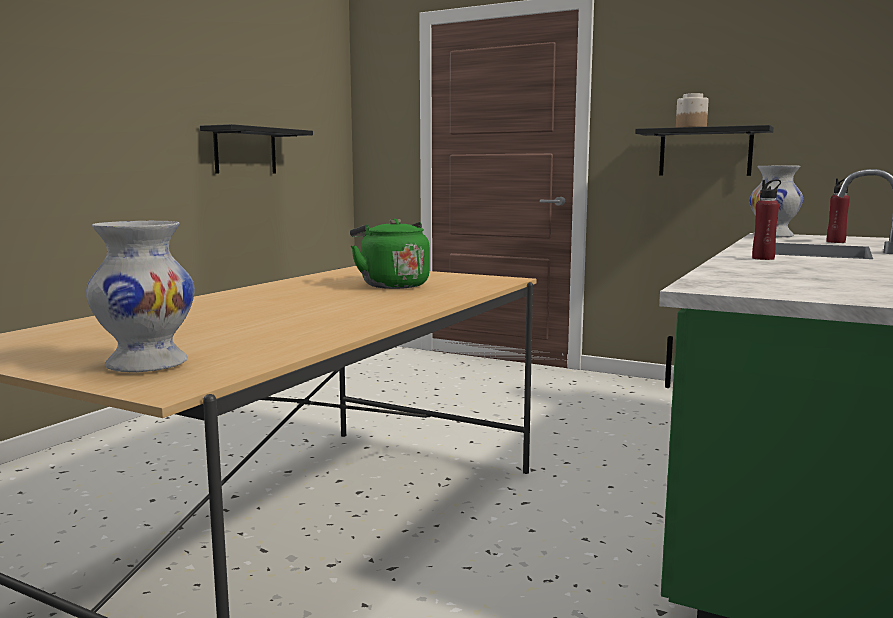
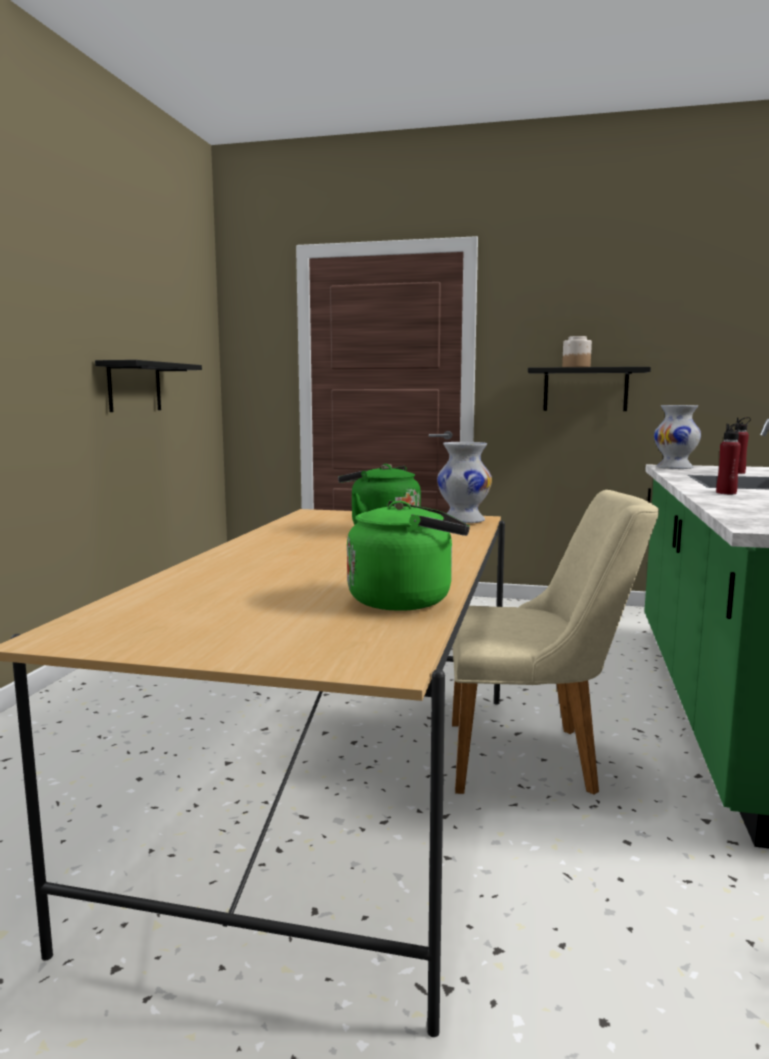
camera: 15 degrees left, 0 degrees up
(147, 364) = (310, 640): white vase -> white vase (463, 520)
(294, 340) = (406, 600): none -> green kettle
(525, 528) = (536, 758): none -> beige chair

